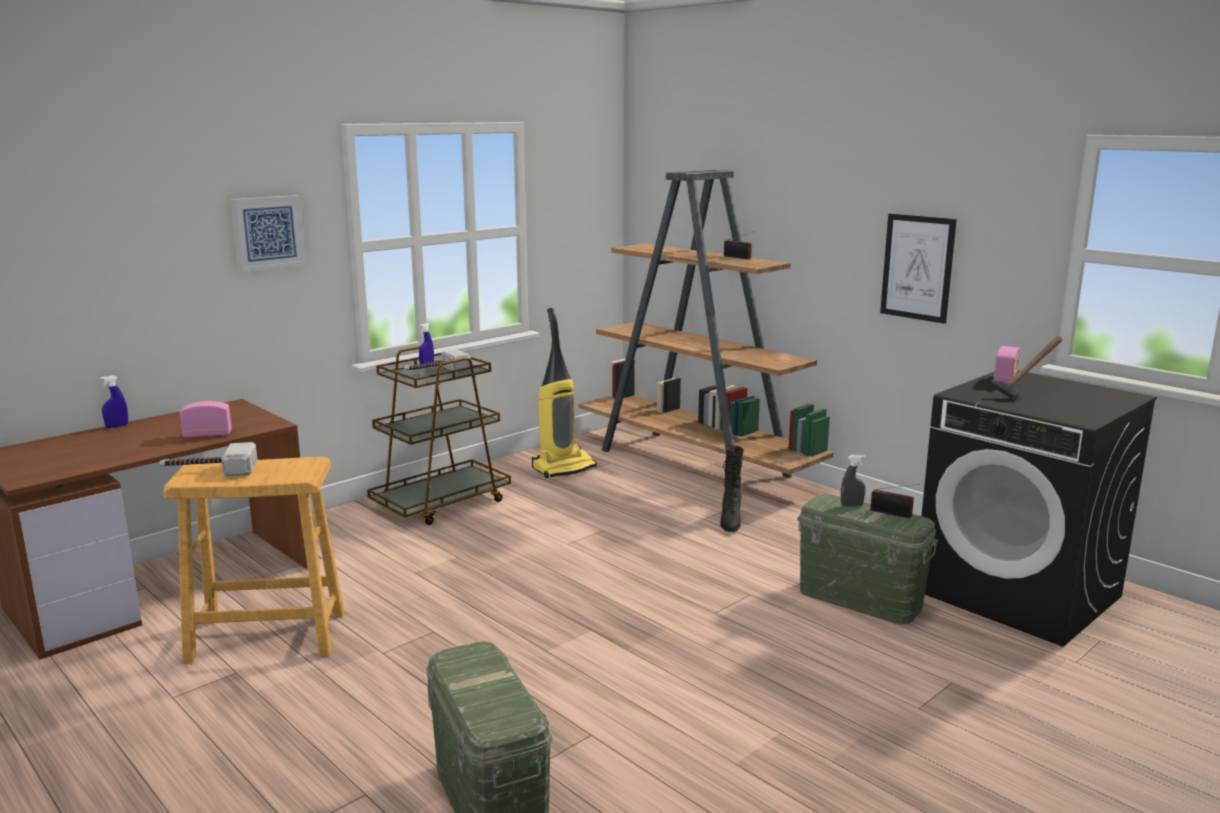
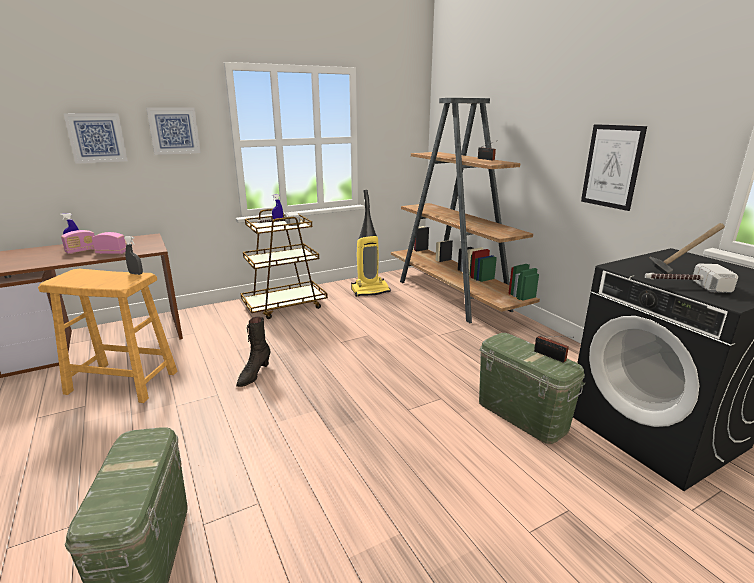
camera: 15 degrees right, 5 degrees up
(155, 251) = (96, 138): none -> picture
(209, 471) = (76, 276): hammer -> hammer (683, 286)
(730, 521) = (456, 339): black boot -> black boot (253, 375)
(851, 505) = (521, 345): grey spray bottle -> grey spray bottle (136, 273)
(1005, 379) = (667, 257): radio -> radio (81, 251)

